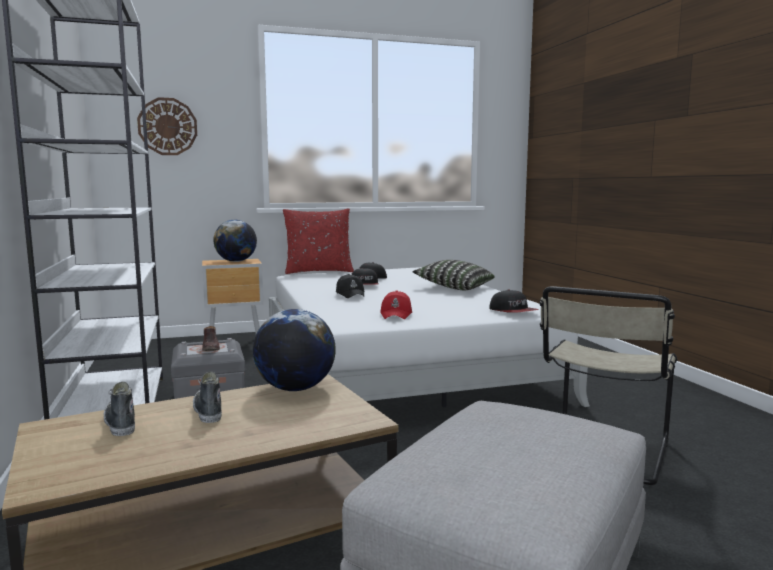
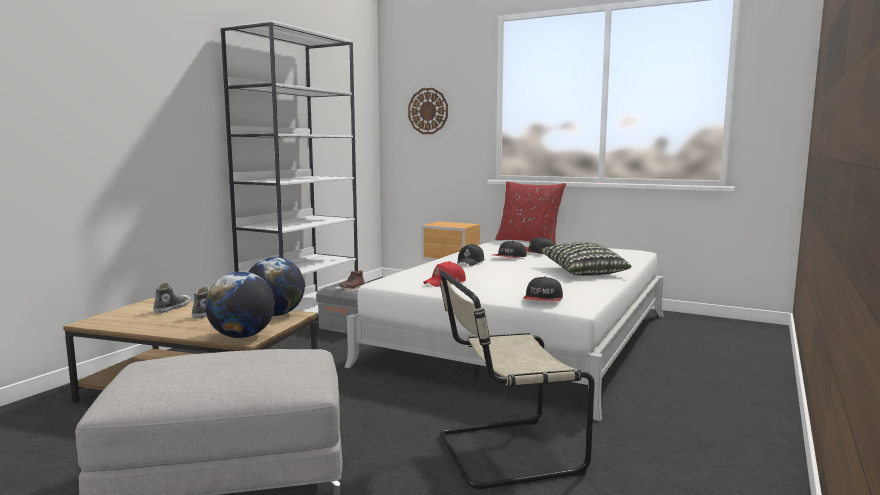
camera: 45 degrees right, 0 degrees up
(236, 261) = (454, 224): globe -> globe (242, 336)

